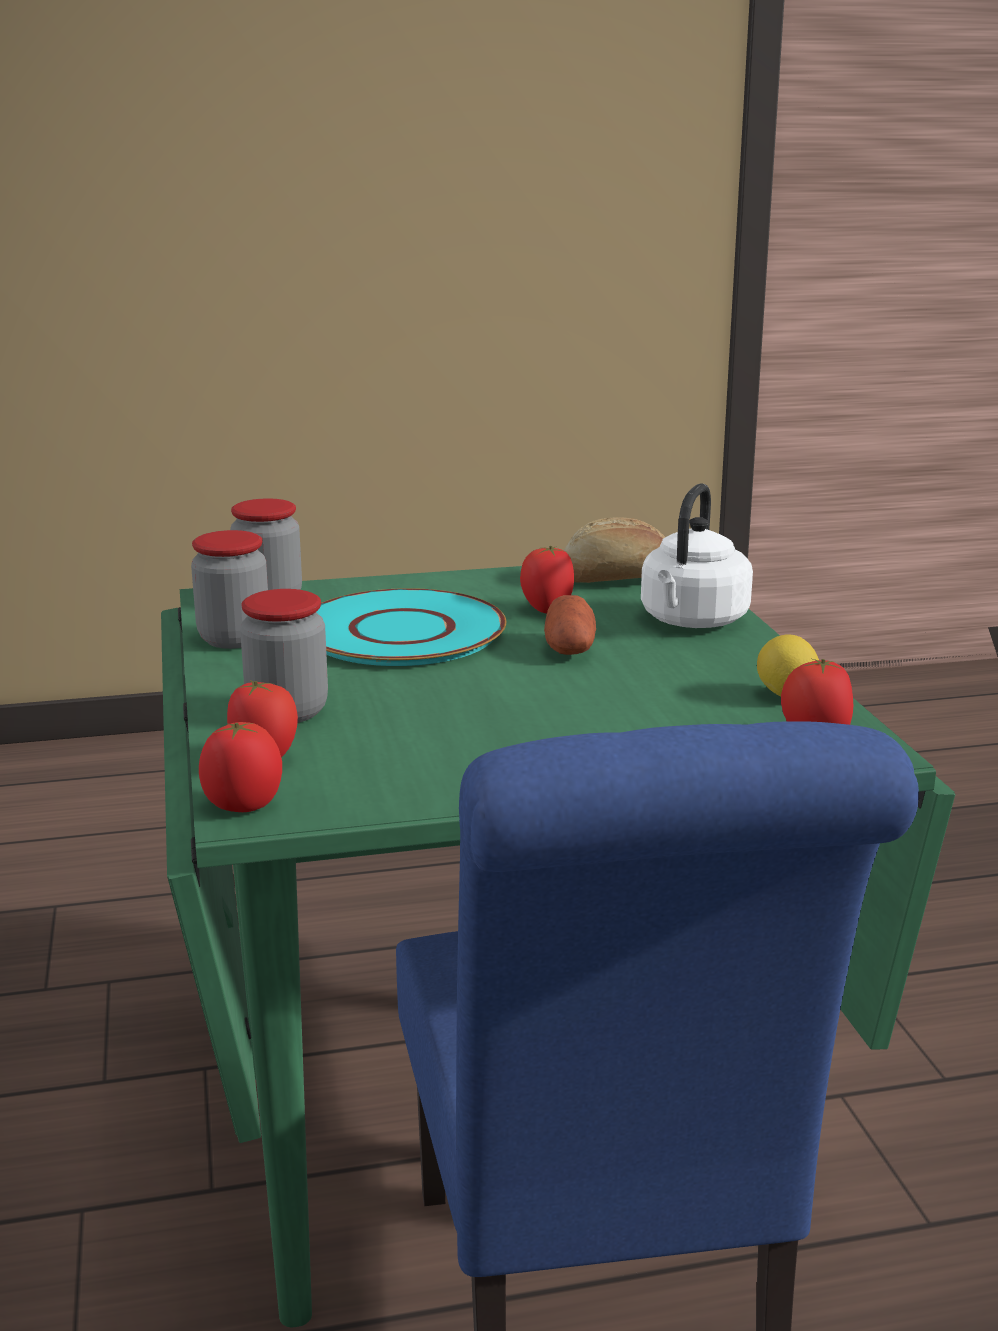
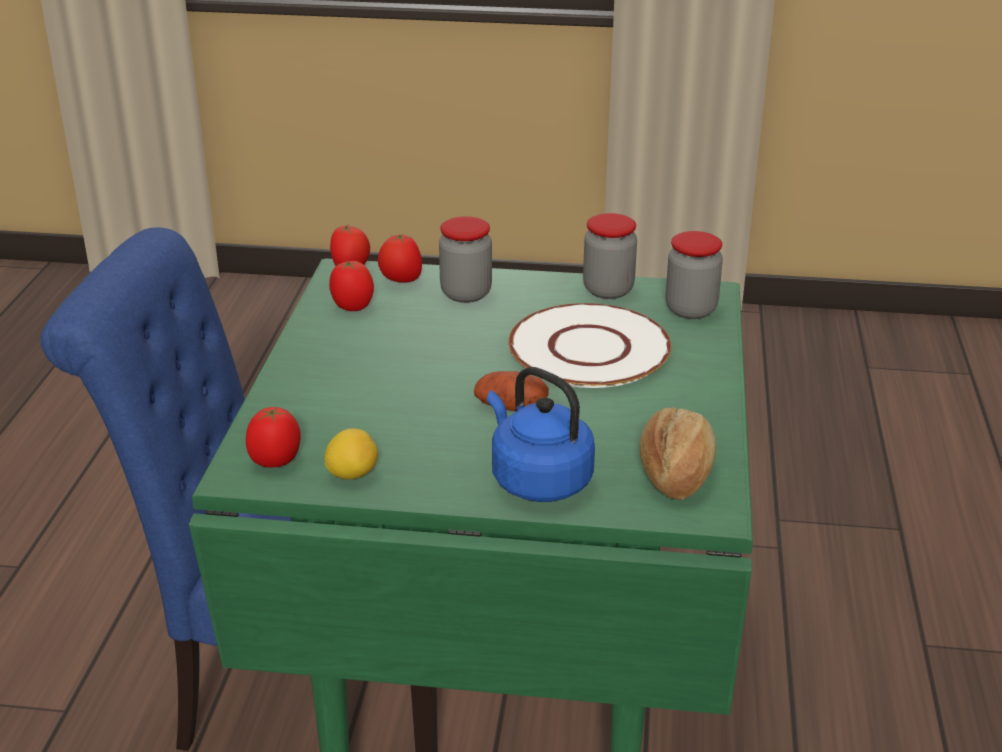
camera: 110 degrees right, 10 degrees up
(400, 631) = (589, 348): turquoise plate -> white plate
(546, 610) = (607, 417): tomato -> tomato (352, 307)
(692, 622) = (537, 480): white kettle -> blue kettle

